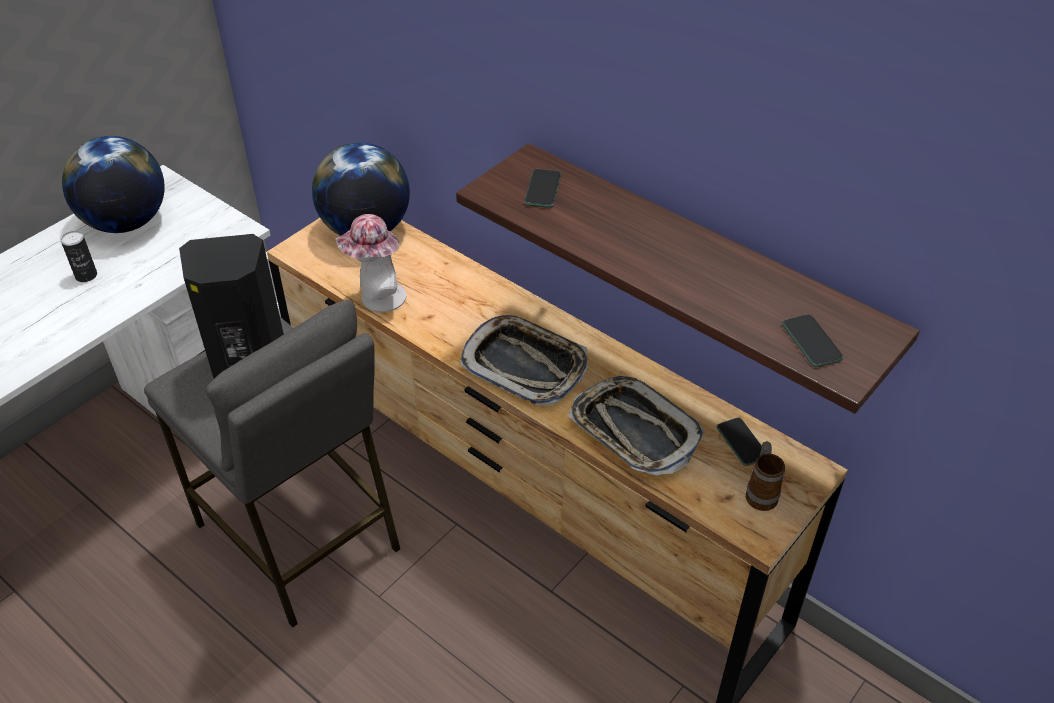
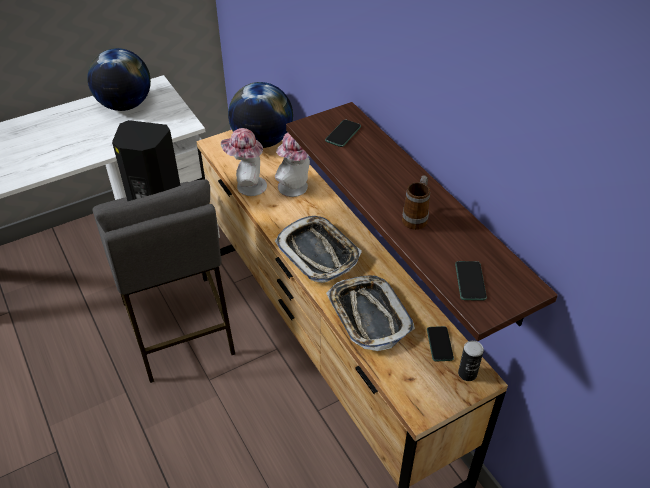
camera: 20 degrees right, 0 degrees up
(86, 275) = (87, 132): can -> can (467, 373)
(449, 285) = (296, 188): none -> hat
(761, 492) = (435, 382): mug -> mug (416, 218)

